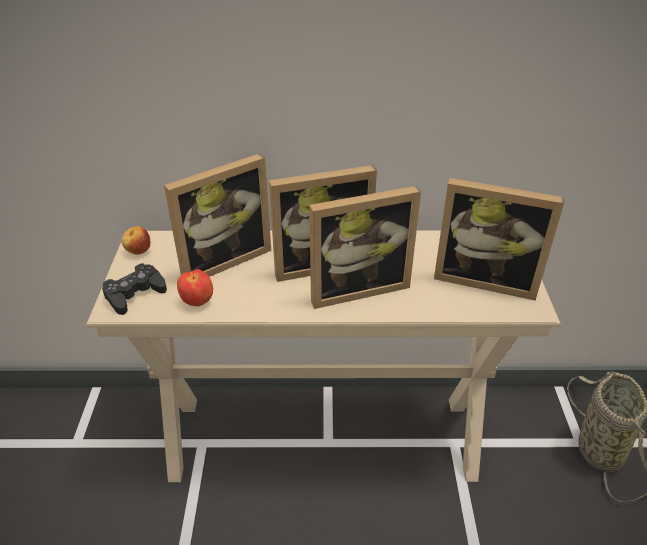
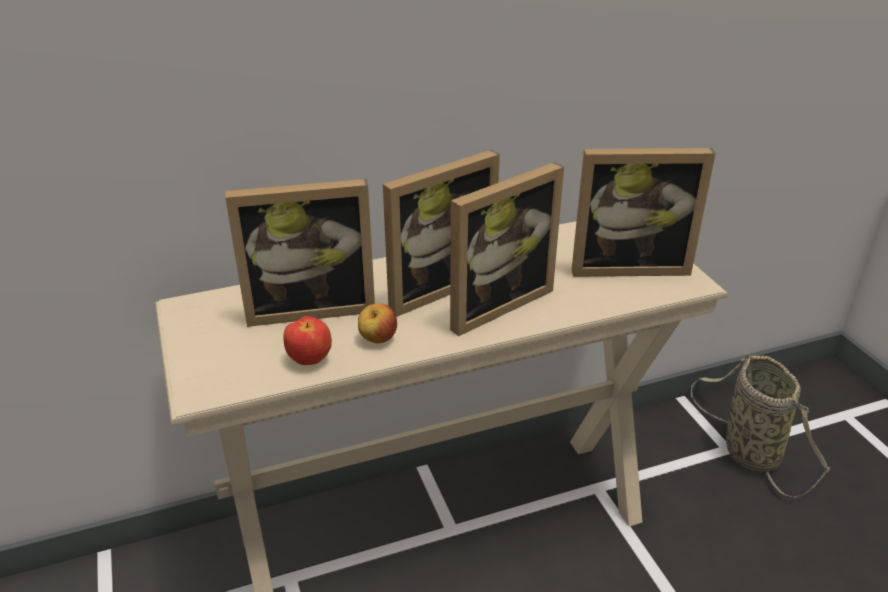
camera: 20 degrees left, 5 degrees down
(135, 294) = (219, 370): black game controller -> none
(138, 252) = (192, 321): apple -> apple (377, 340)
(222, 259) = (310, 307): picture frame -> picture frame turned 45 degrees clockwise

